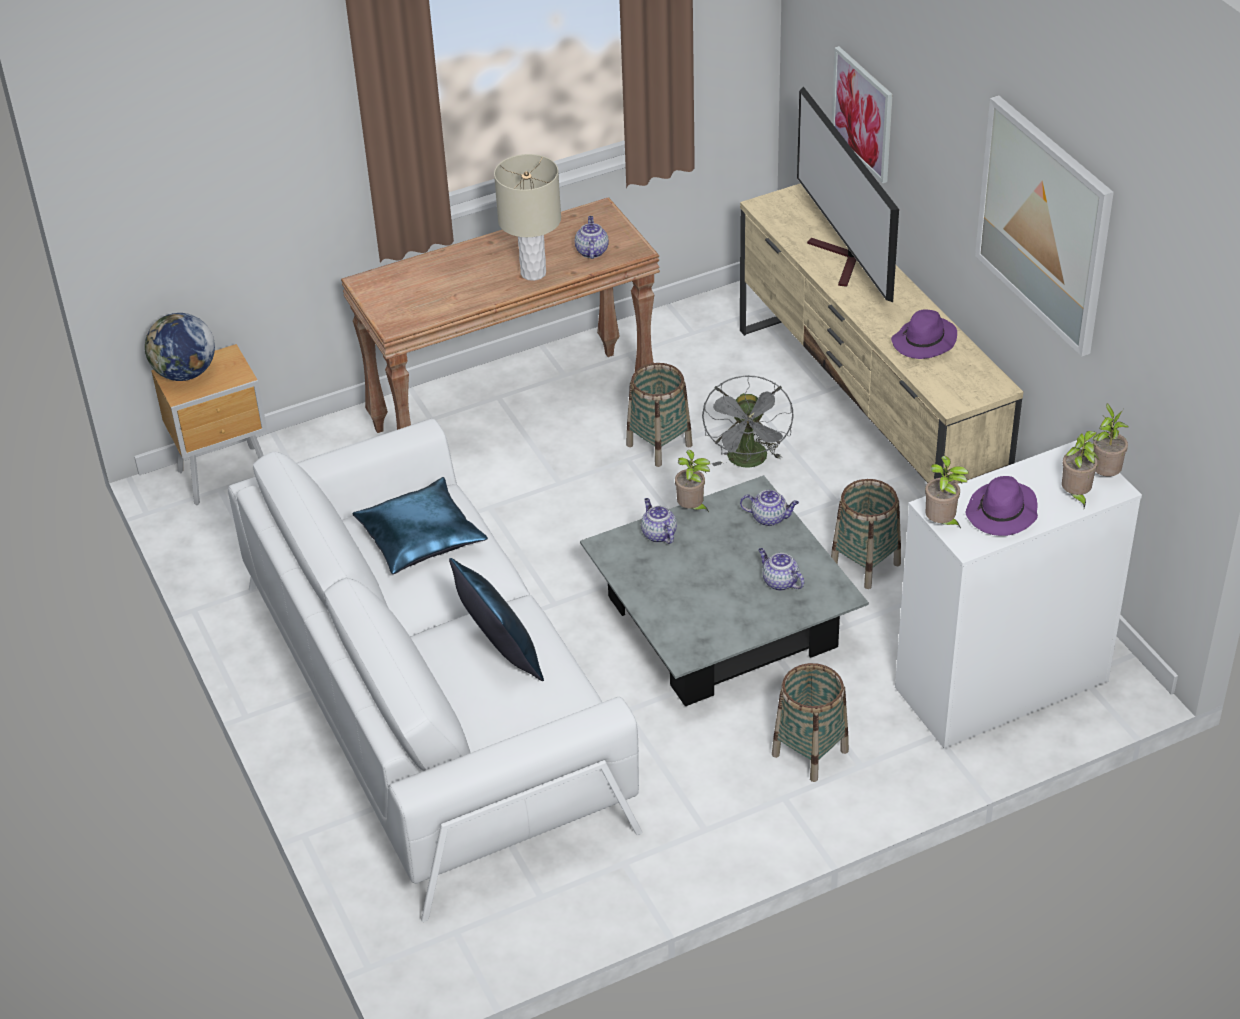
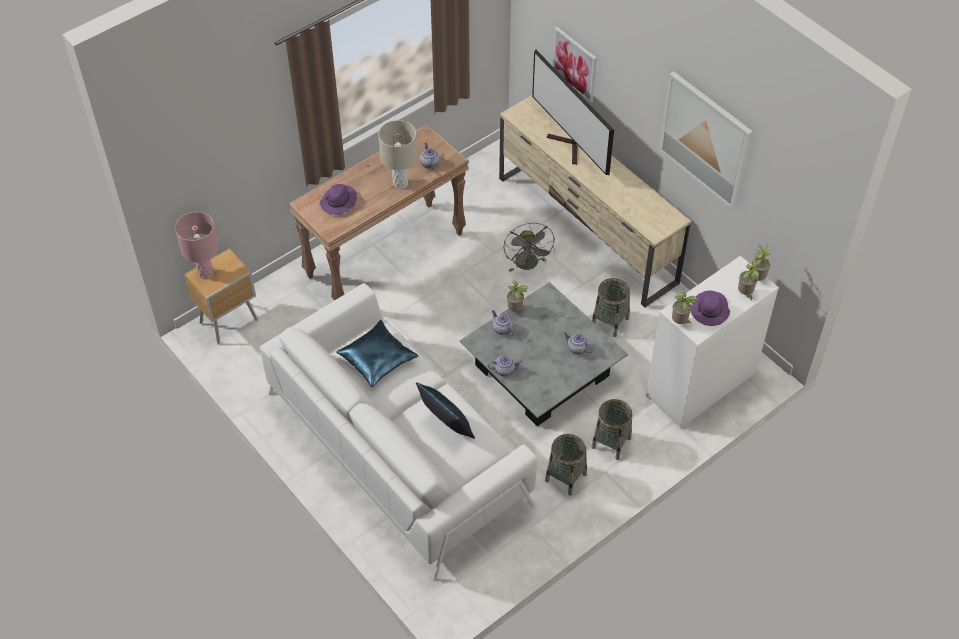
camera: 15 degrees left, 10 degrees up
(185, 373) = (205, 273): globe -> pink table lamp
(659, 445) = (475, 262): basket -> basket (565, 477)
(769, 518) = (560, 309): teapot -> teapot (505, 370)
(924, 342) = (629, 196): purple hat -> purple hat (338, 202)

